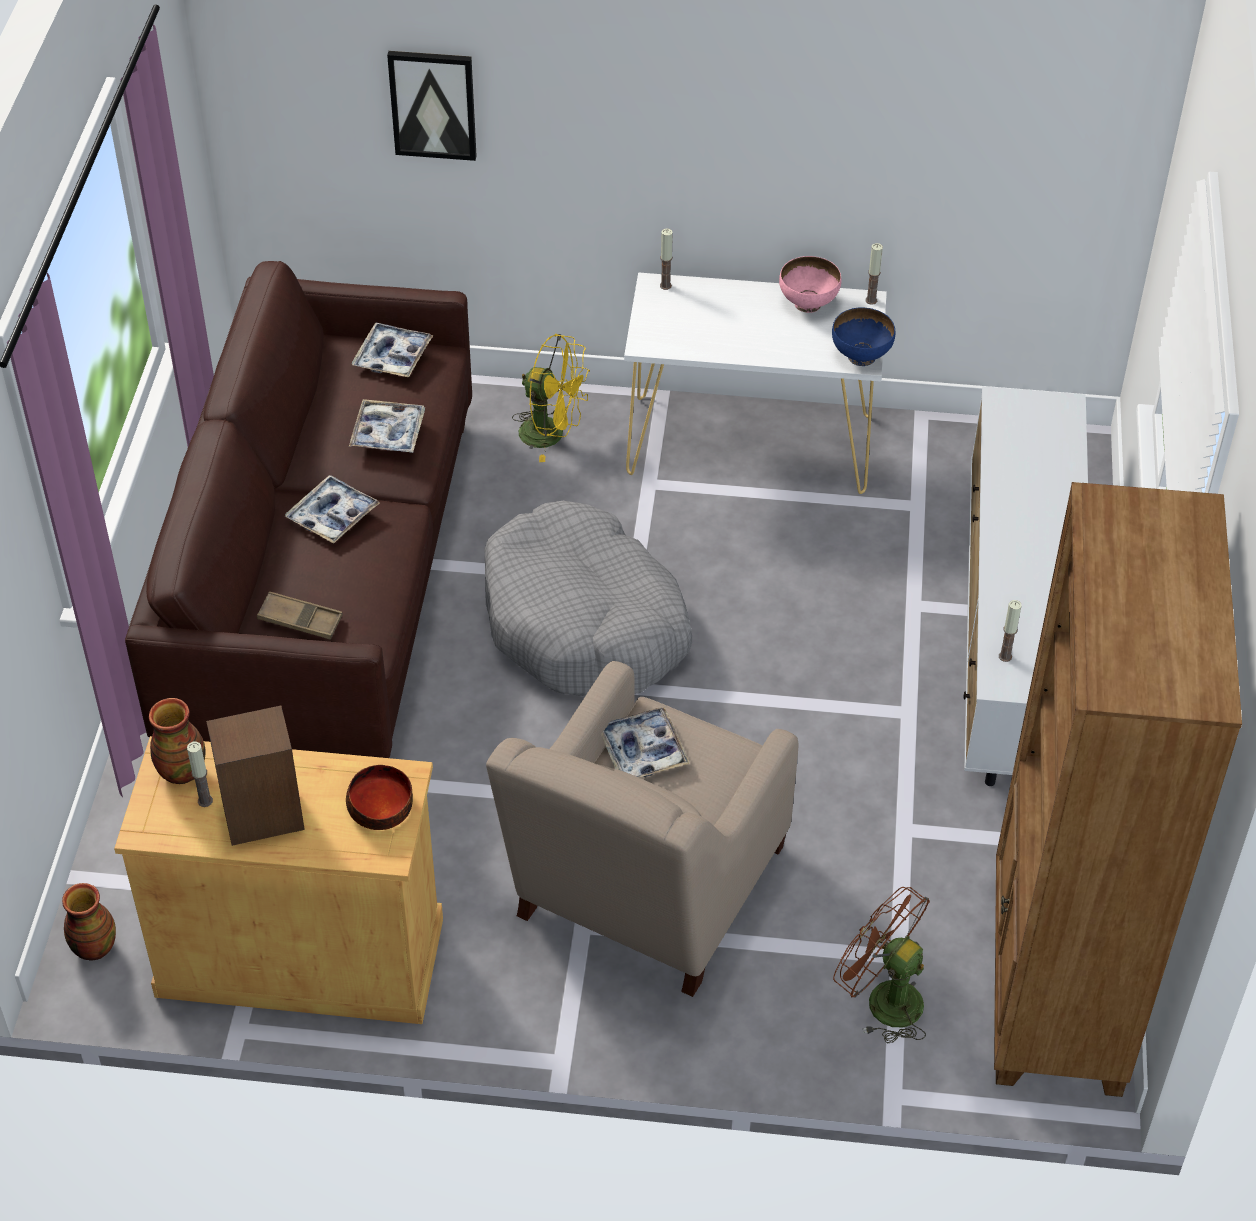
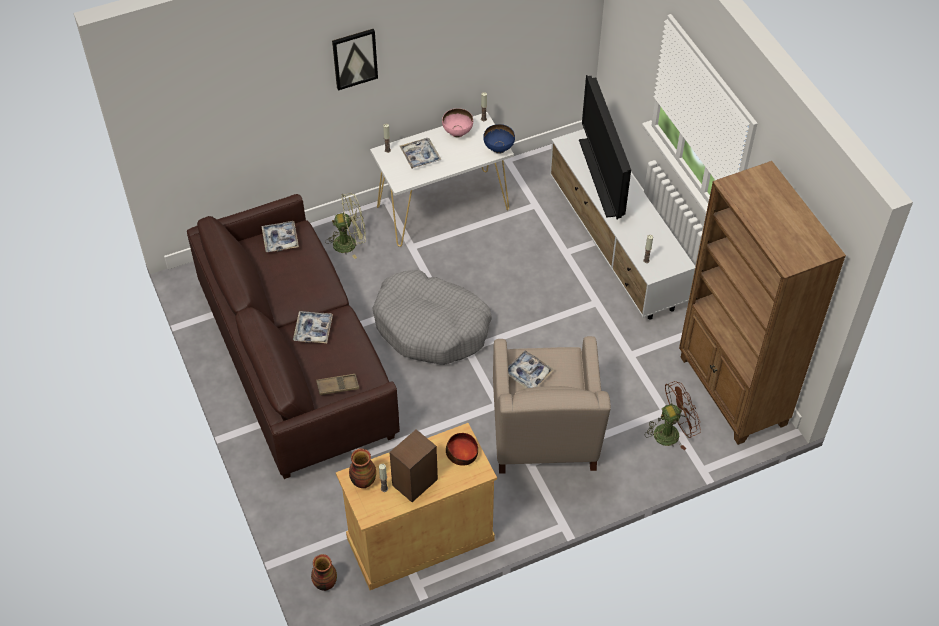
camera: 30 degrees left, 5 degrees up
(388, 433) = (308, 278): tray -> tray (420, 156)
(433, 104) = (259, 109): picture -> picture (354, 58)
(552, 434) = (350, 243): yellow fan -> green fan
(883, 999) = (671, 432): brown fan -> brown fan turned 150 degrees clockwise
(1028, 484) = (602, 177): none -> television

